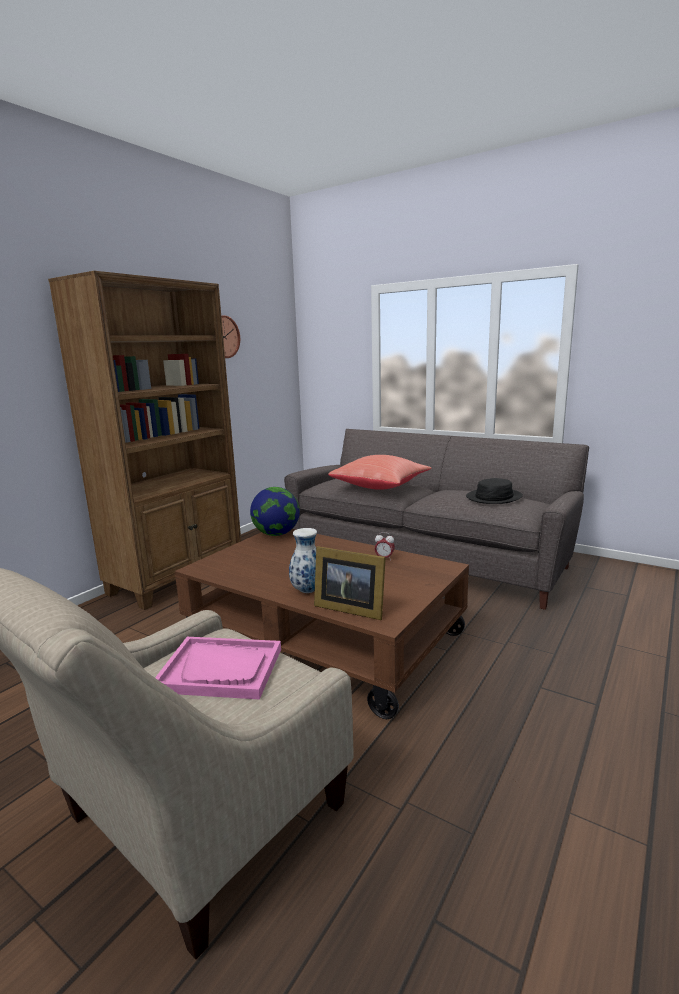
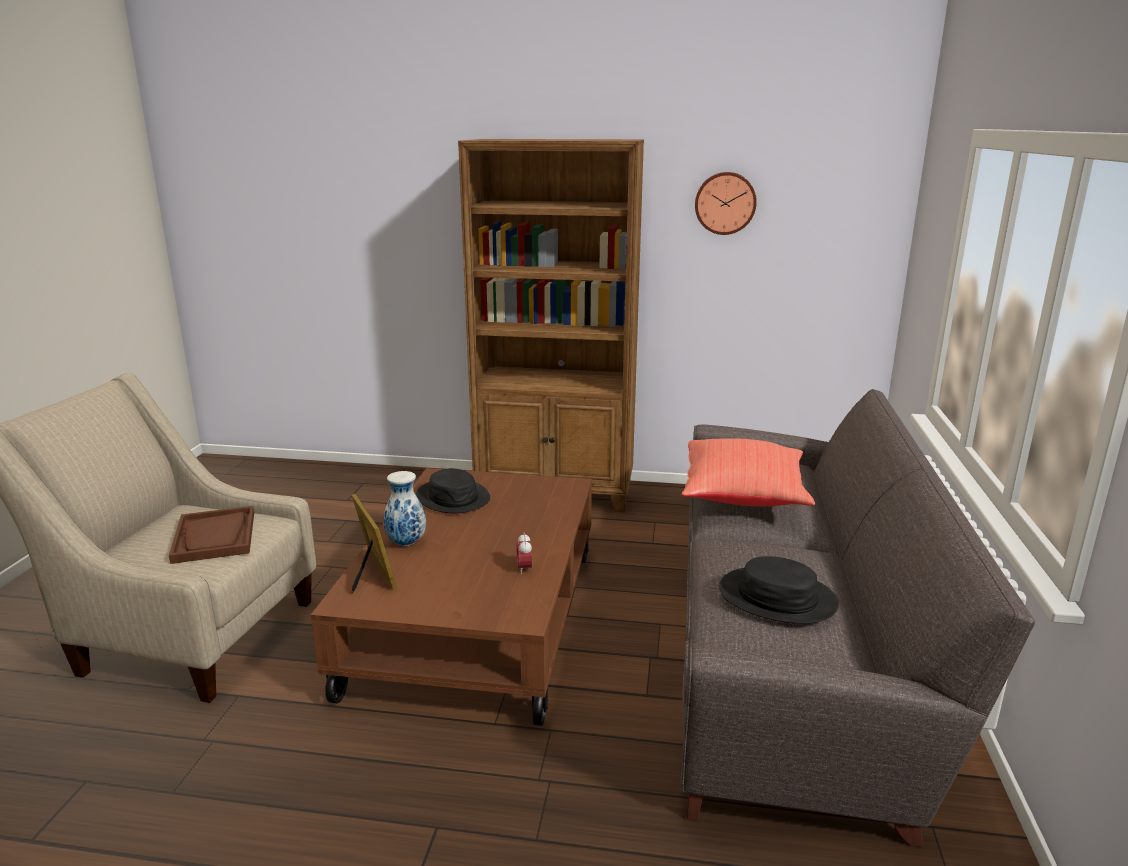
camera: 65 degrees right, 5 degrees up
(221, 669) = (215, 537): pink tray -> brown tray
(248, 567) = (453, 497): none -> black hat
(276, 534) = (560, 486): globe -> none
(348, 608) = (372, 574): picture frame -> picture frame turned 150 degrees clockwise

